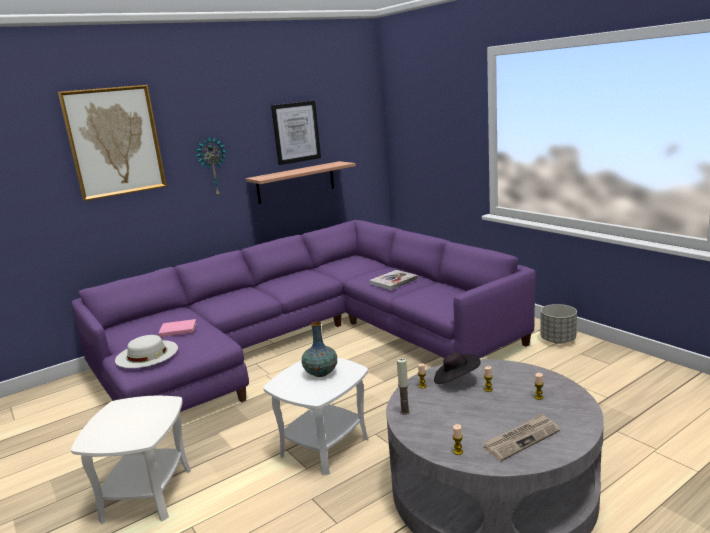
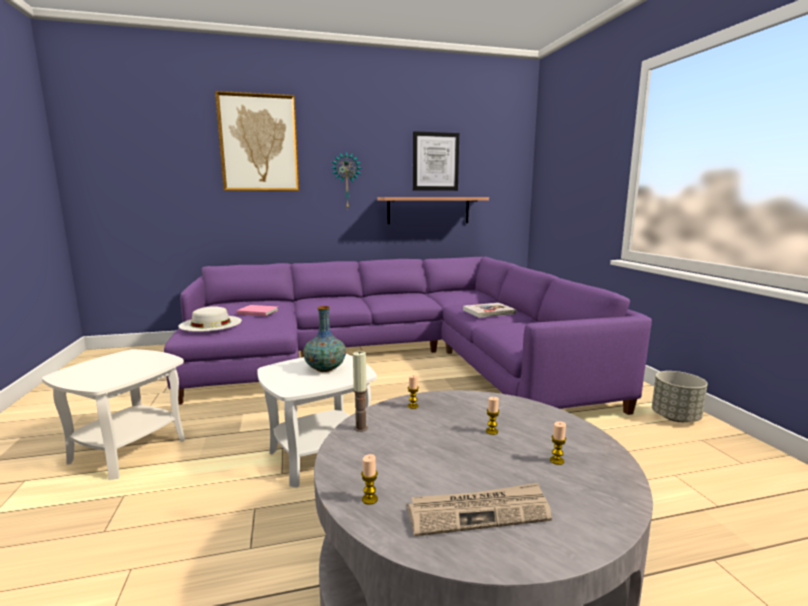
camera: 20 degrees right, 5 degrees down
(456, 379) = (460, 409): black hat -> none

